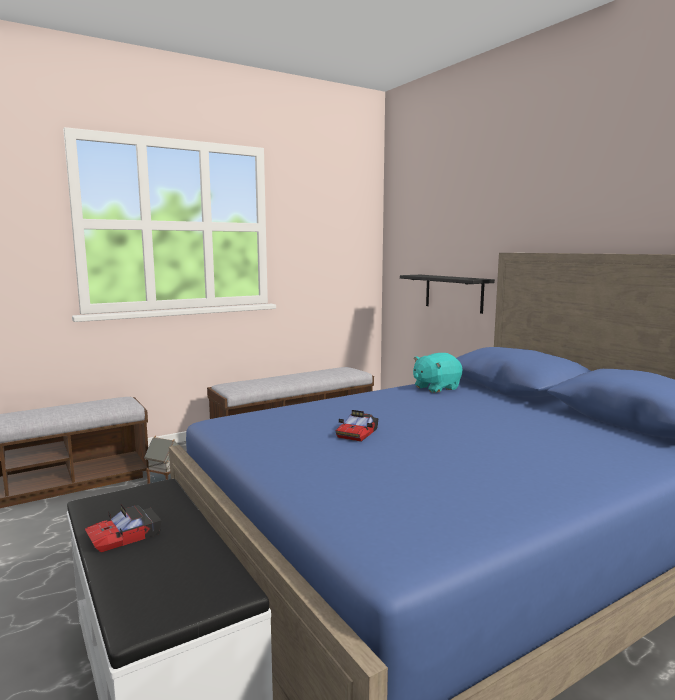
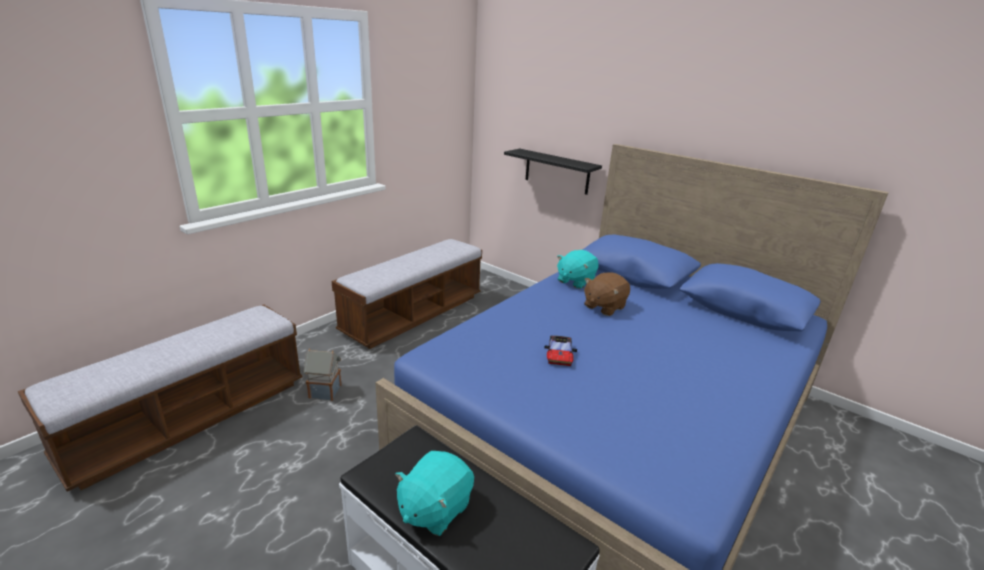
camera: 20 degrees left, 15 degrees up
(124, 536) = (434, 509): toy car -> turquoise plush toy
(449, 406) = (604, 306): none -> brown plush toy

